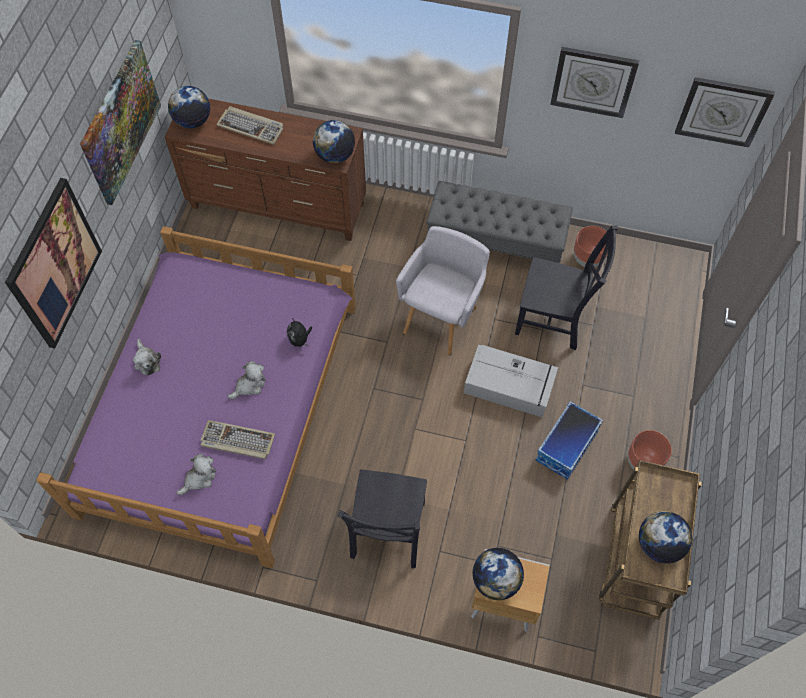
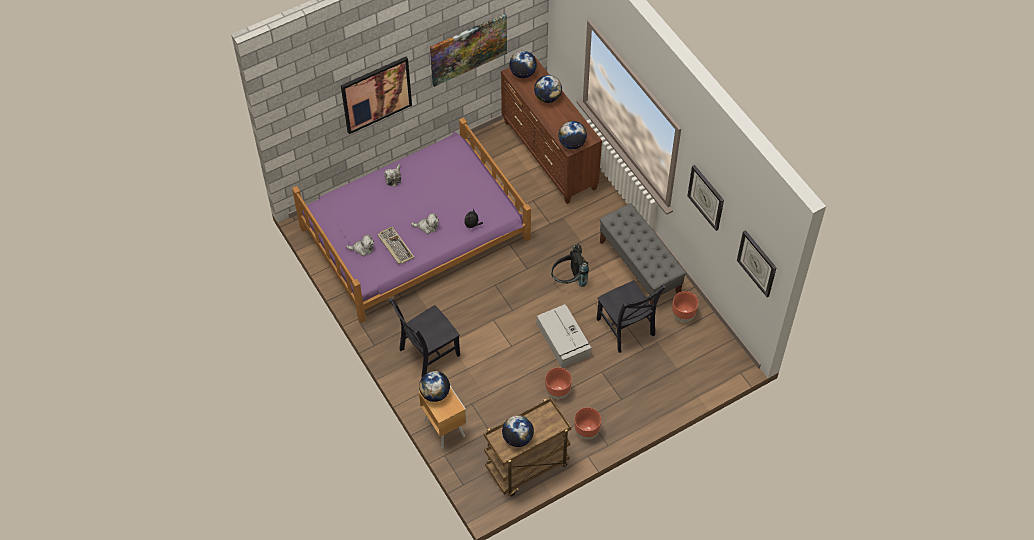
camera: 45 degrees right, 5 degrees down
(251, 127) = (547, 98): keyboard -> globe
(442, 317) = (569, 280): grey armchair -> black backpack
(567, 447) = (557, 392): storage box -> brown planter

